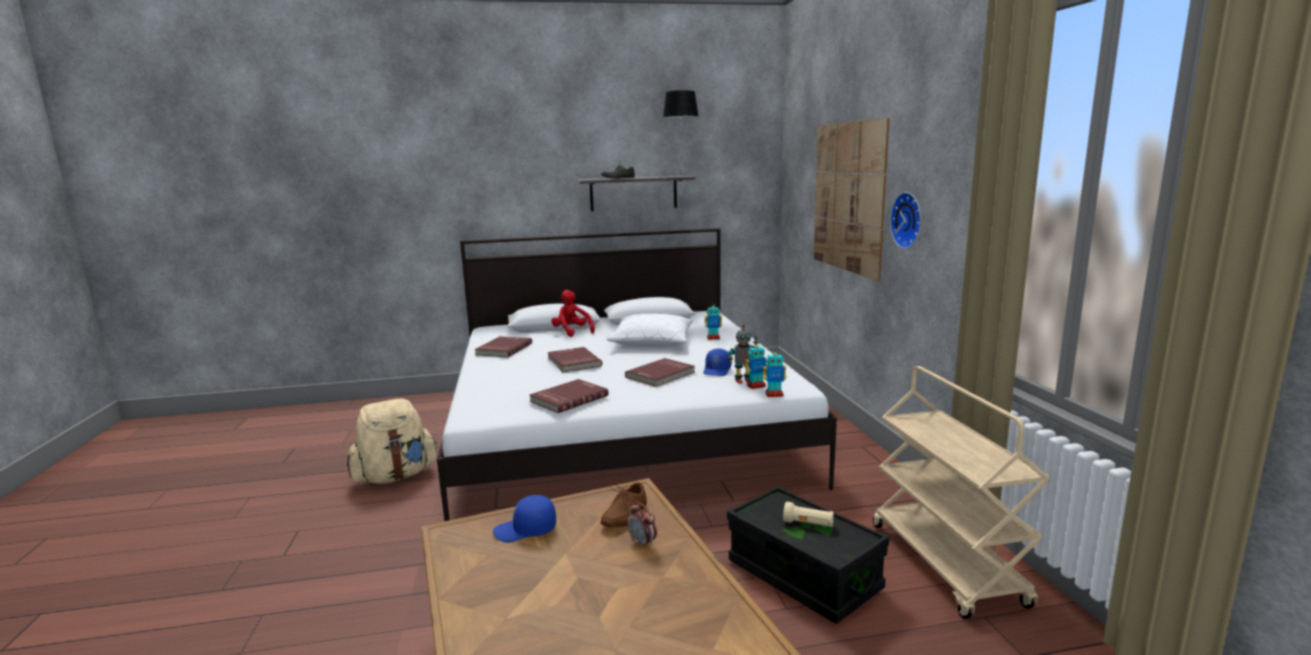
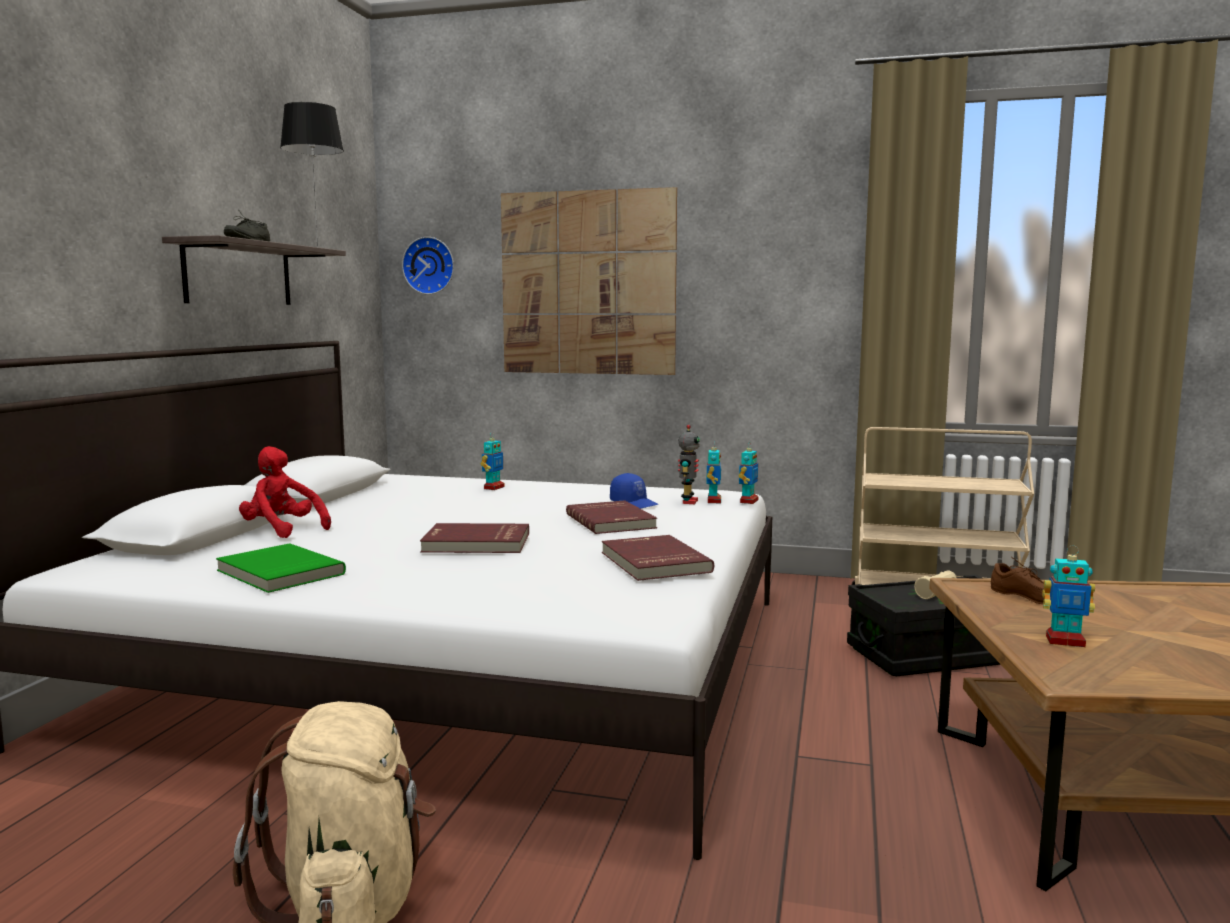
camera: 65 degrees left, 5 degrees down
(503, 349) = (278, 573): red book -> green book
(525, 530) = (1065, 641): blue cap -> toy robot
(572, 332) = (282, 530): red plush toy -> red plush toy turned 45 degrees clockwise
(642, 543) = (1099, 600): alarm clock -> none
(652, 341) = (445, 507): white pillow -> none
(909, 220) = (727, 299): wall clock -> wall clock (430, 265)

